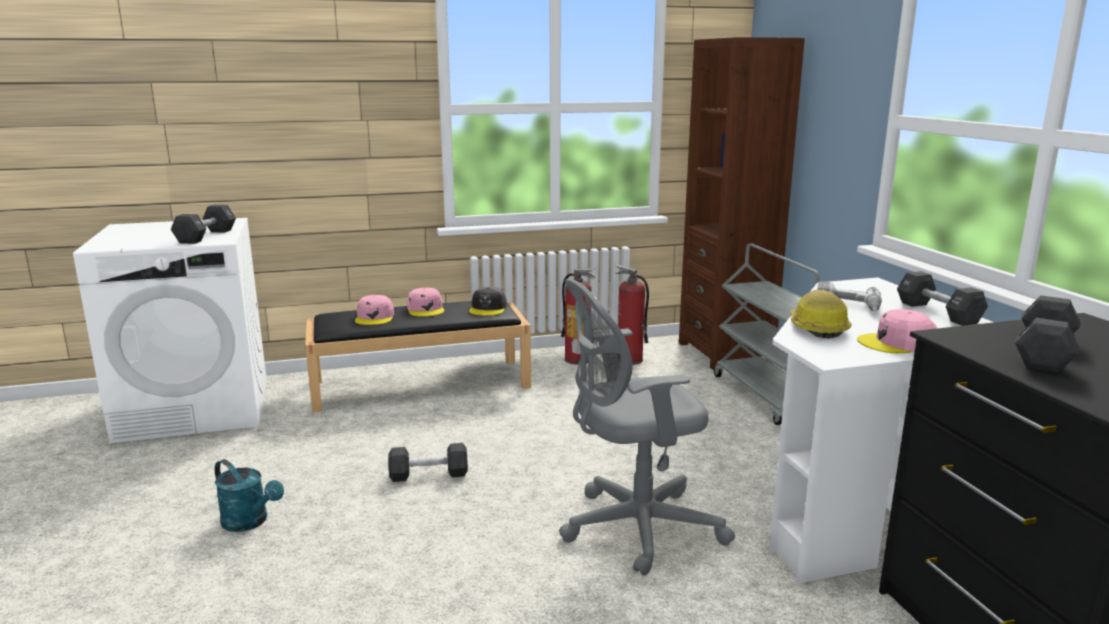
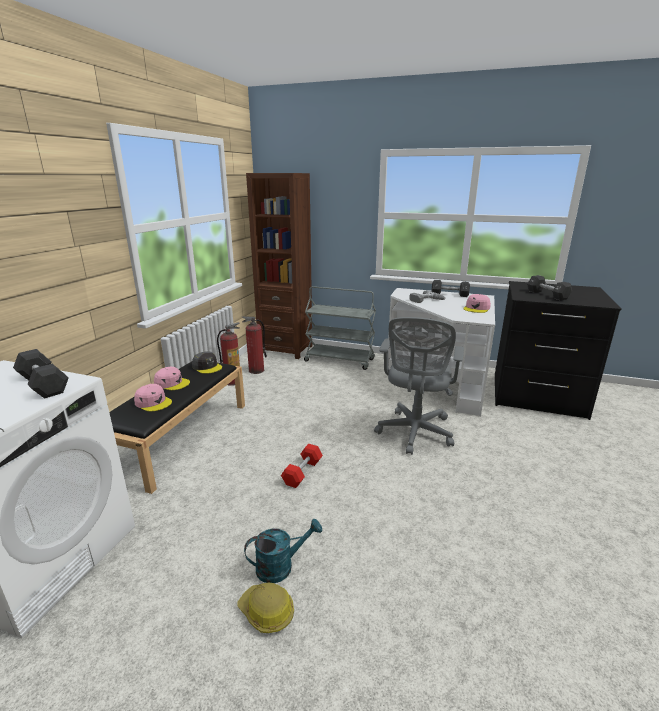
camera: 55 degrees left, 5 degrees up
(429, 475) = (302, 472): black dumbbell -> red dumbbell
(817, 328) = (448, 311): hard hat -> hard hat (267, 612)

